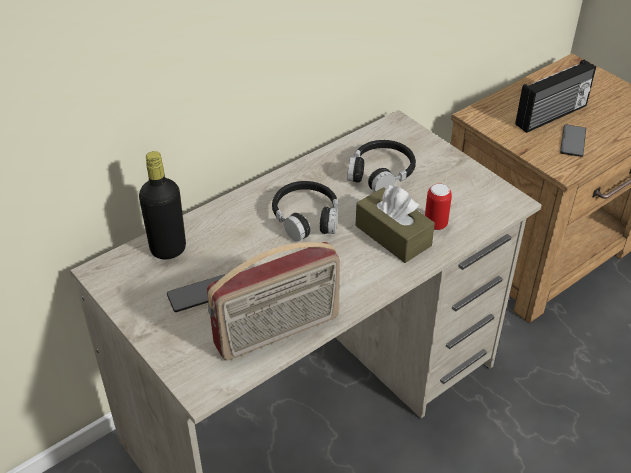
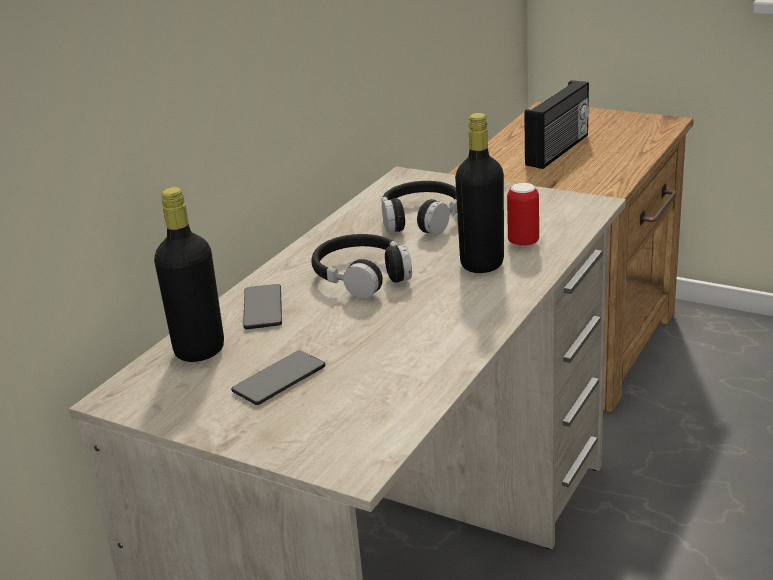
camera: 20 degrees left, 15 degrees down
(278, 332) = (413, 384): radio -> none
(393, 235) = (482, 264): brown tissue box -> black bottle
(572, 141) = (598, 164): phone -> phone (263, 308)

